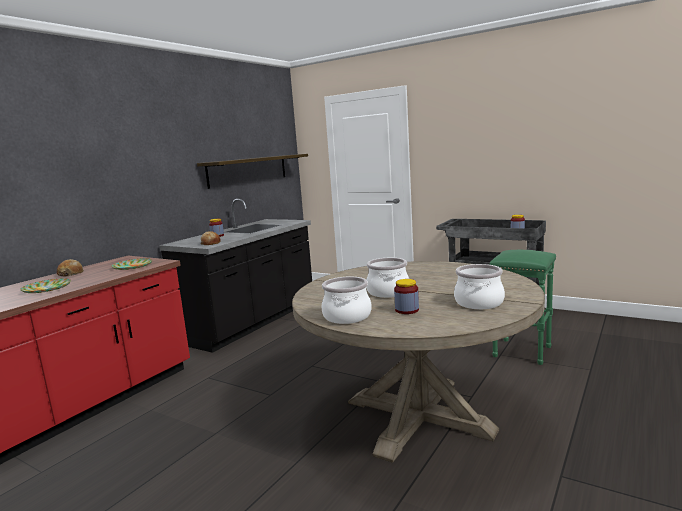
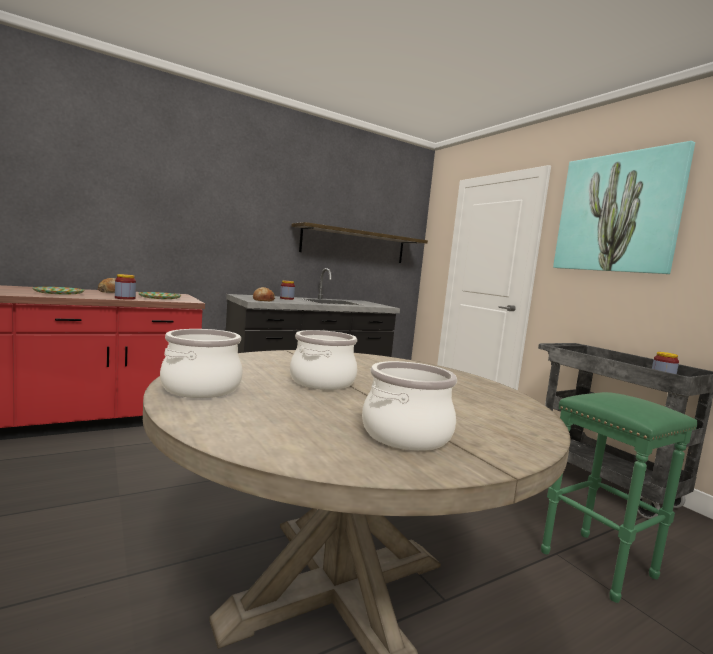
camera: 25 degrees right, 5 degrees down
(407, 310) = (285, 407): jar -> jar (125, 298)
(464, 122) = (617, 213): none -> picture

